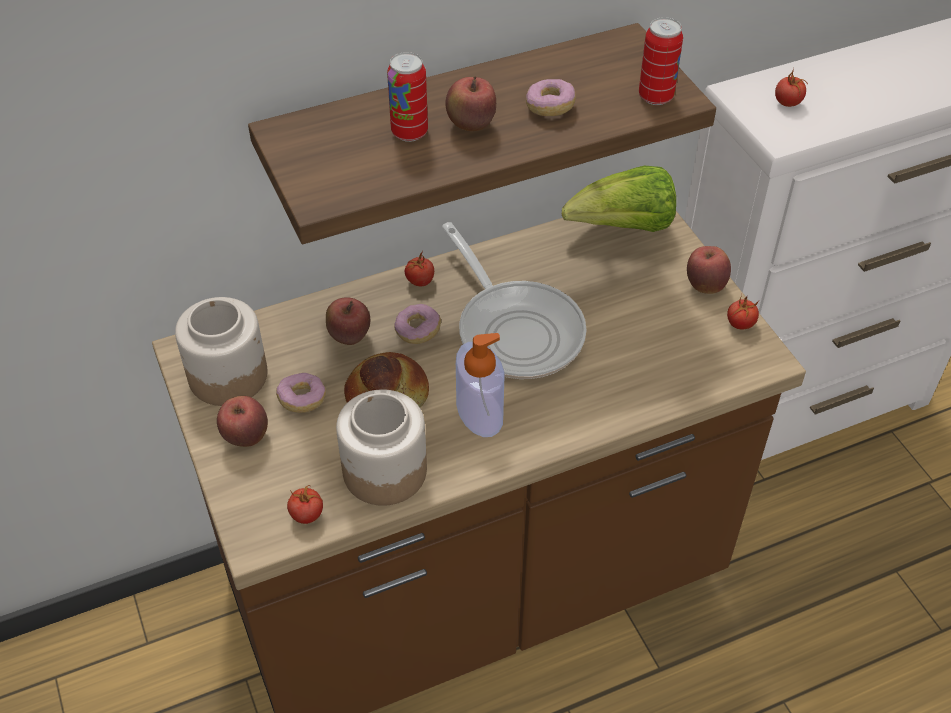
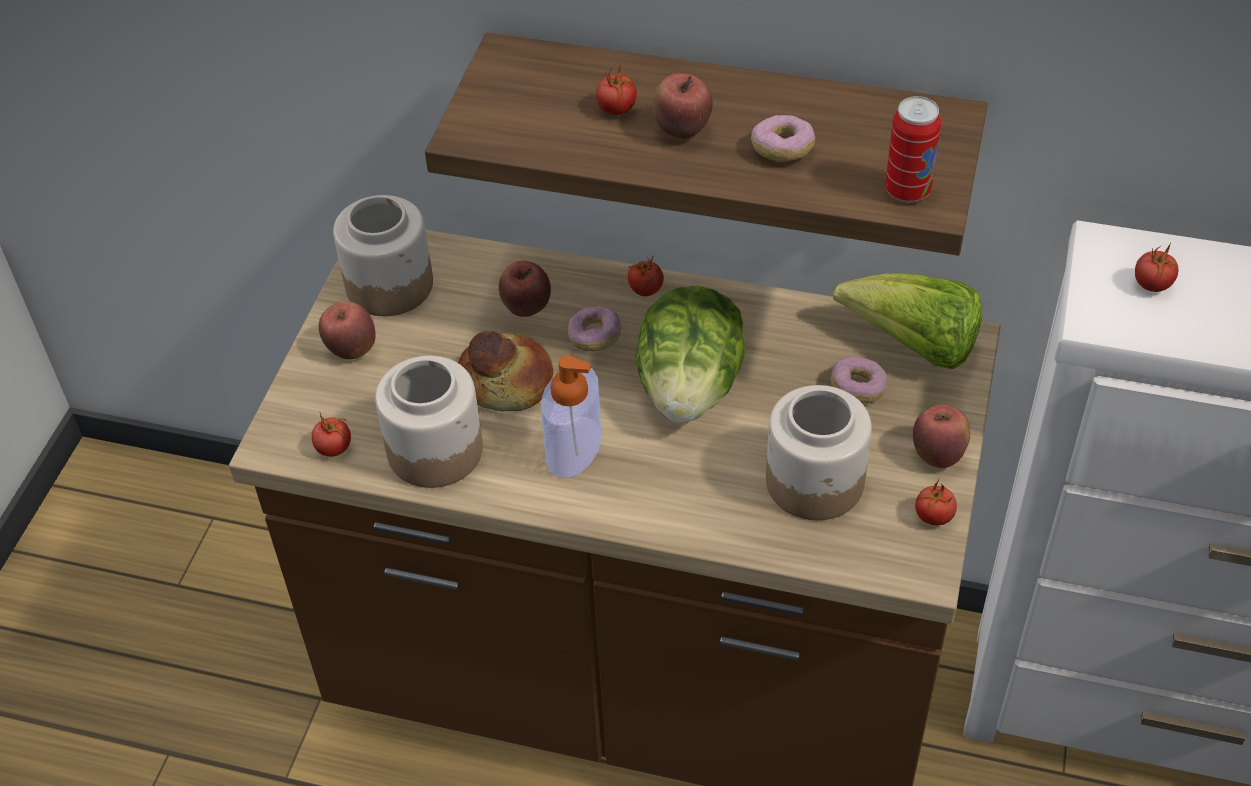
camera: 40 degrees right, 0 degrees up
(302, 399) = (429, 343): donut -> donut (857, 388)
(409, 132) = (616, 110): can -> tomato
(515, 329) = (690, 388): frying pan -> lettuce
(653, 344) = (815, 482): none -> jar

